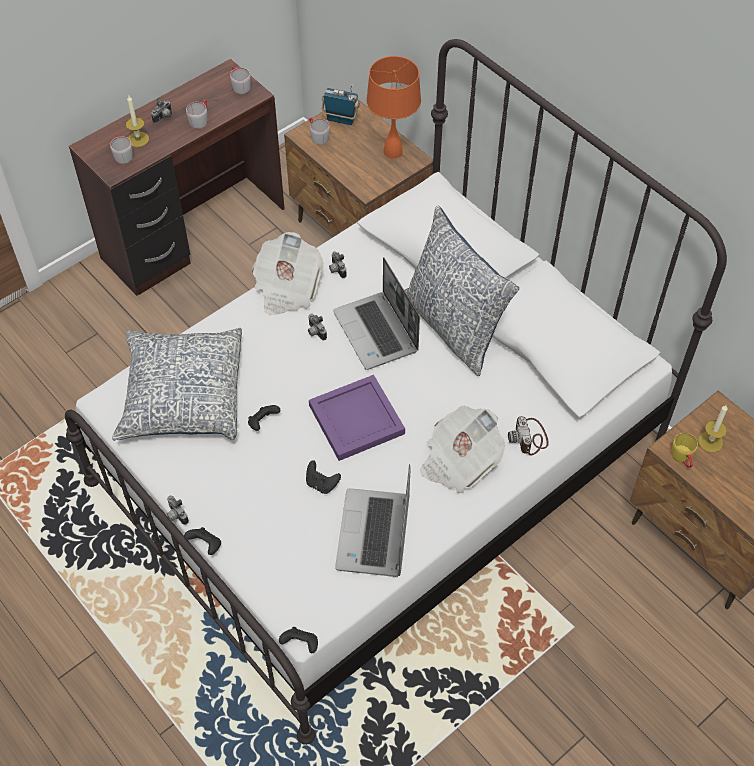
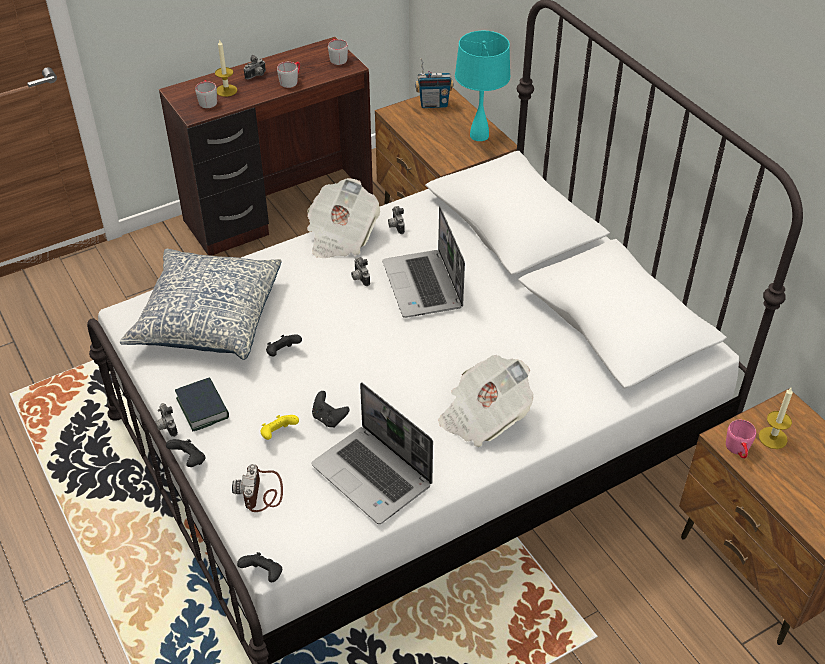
camera: 10 degrees right, 10 degrees down
(204, 490) = (203, 408): none -> book
(280, 507) = (278, 434): none -> yellow game controller
(317, 136) = (407, 115): grey mug -> none
(341, 120) = (434, 104): radio -> radio turned 150 degrees clockwise
(357, 418) = (383, 361): purple tray -> none
(374, 535) = (373, 476): laptop -> laptop turned 60 degrees counterclockwise
(392, 152) = (479, 136): orange table lamp -> turquoise table lamp
(454, 326) = (506, 290): pillow -> none
(529, 438) = (566, 404): camera -> camera (261, 492)
(683, 458) = (739, 450): yellow mug -> pink mug

